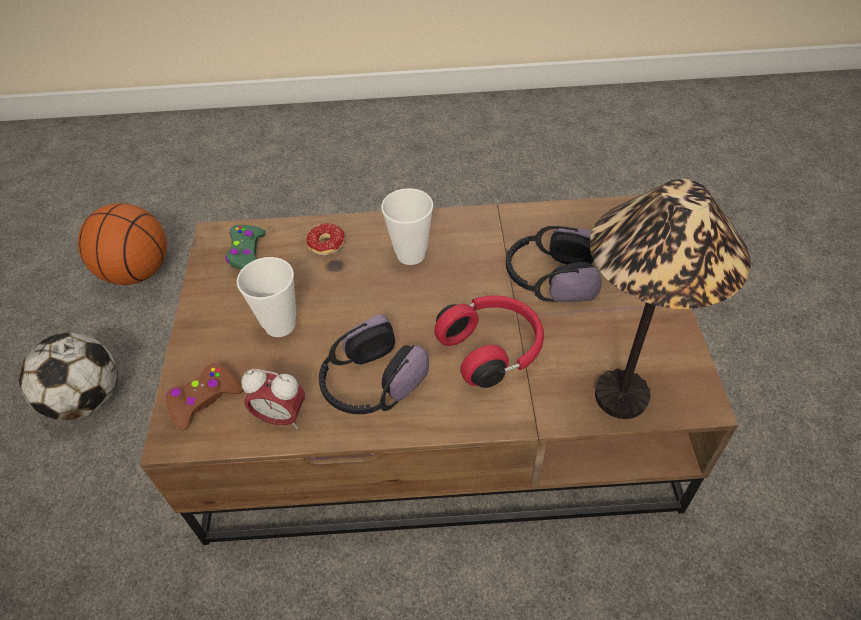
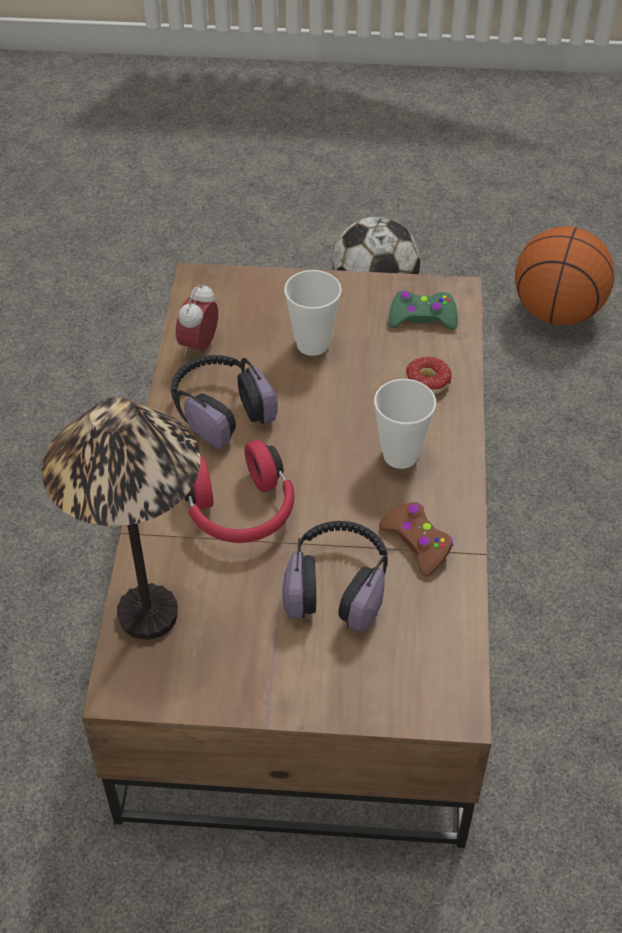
camera: 95 degrees right, 0 degrees up
(204, 400) = (232, 295): brown game controller -> brown game controller (417, 543)

